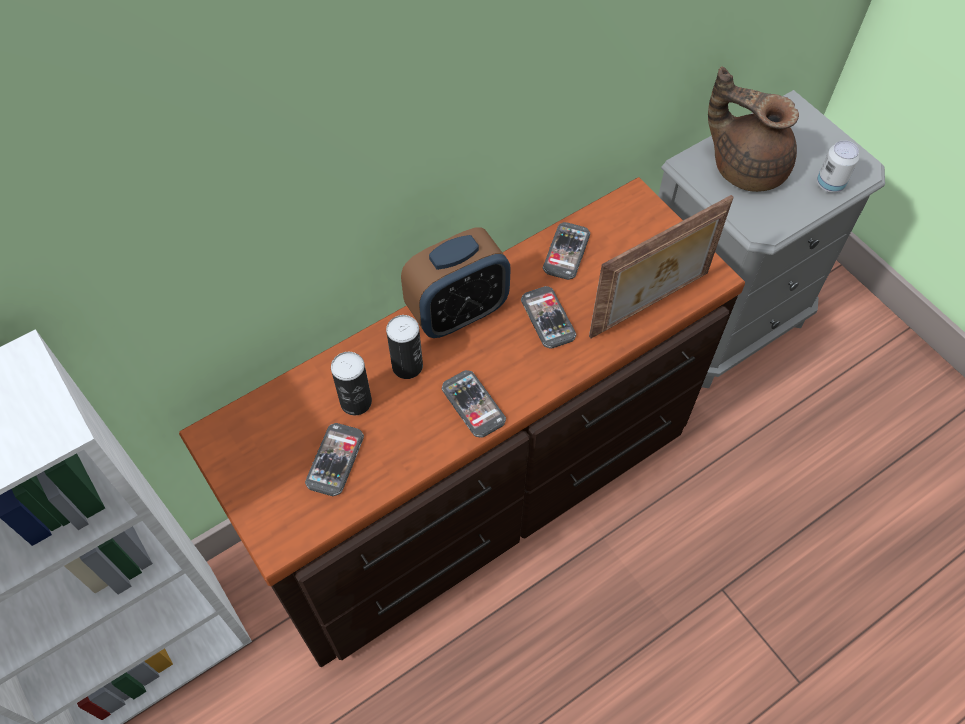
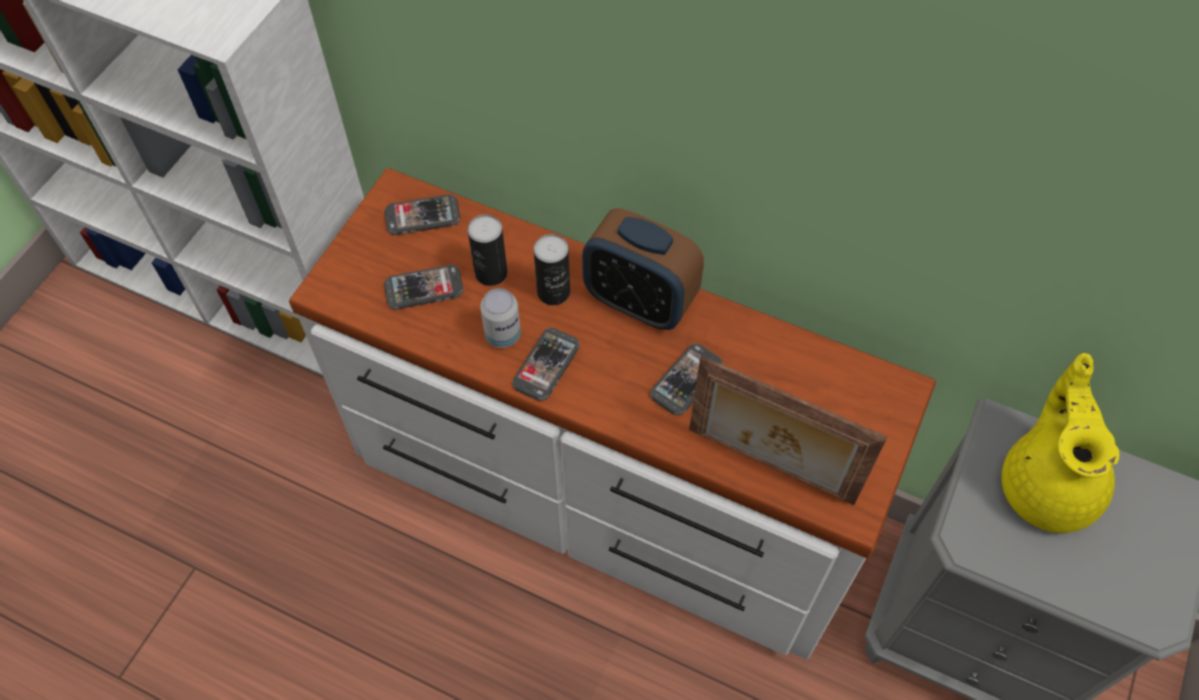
camera: 60 degrees right, 0 degrees up
(480, 490) = (601, 493): brown dresser -> white dresser
(566, 252) = (780, 358): phone -> phone (422, 216)
(746, 166) = (1048, 484): brown teapot -> yellow teapot
(830, 184) = (1098, 590): can -> can (503, 335)

